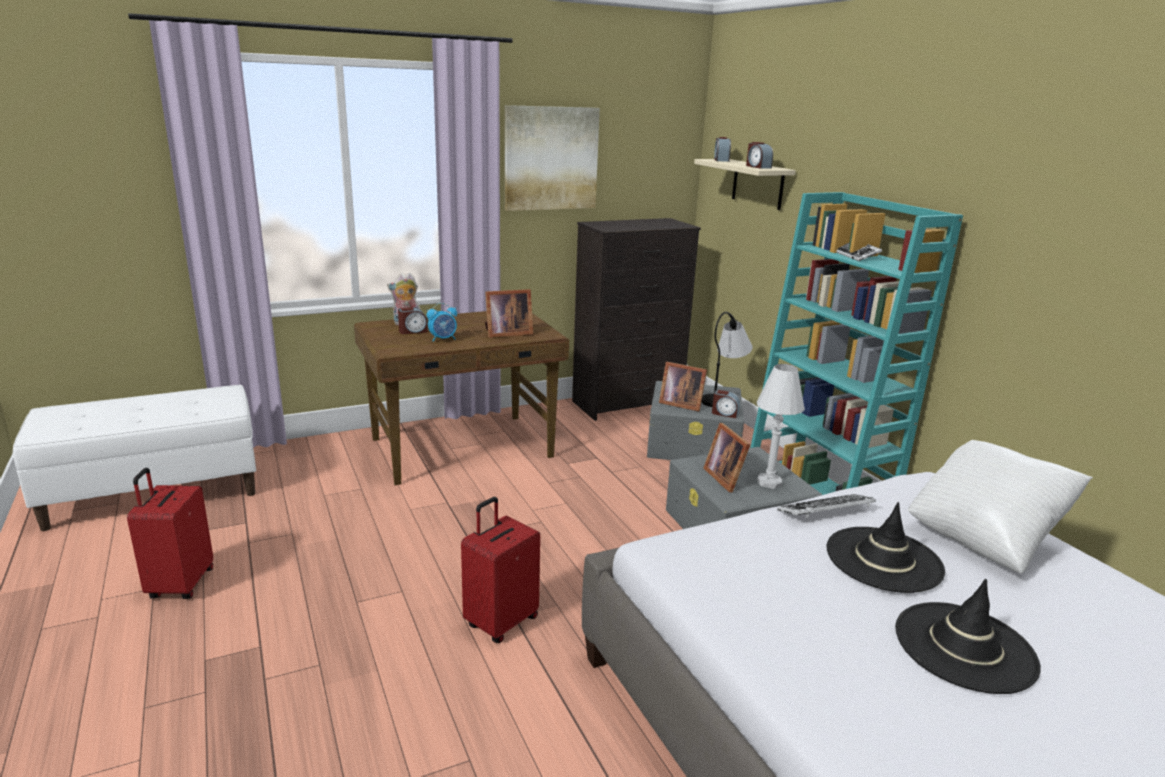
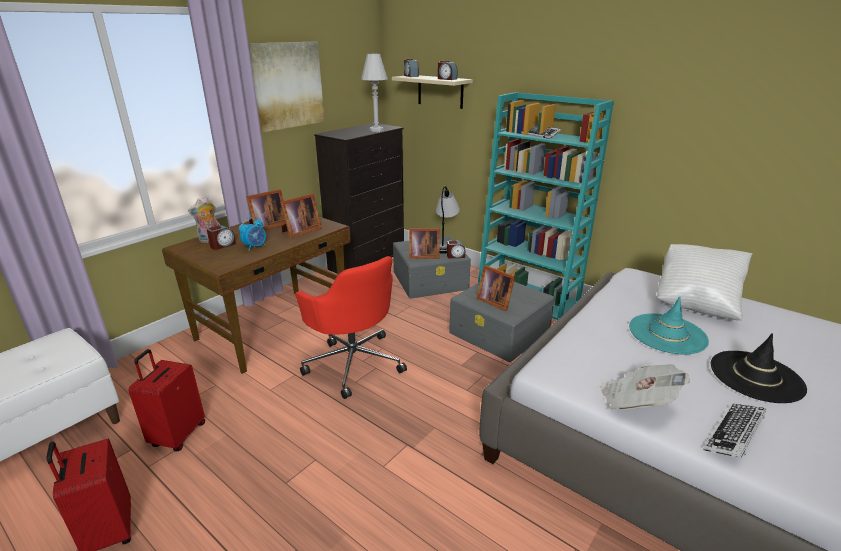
camera: 25 degrees left, 5 degrees up
(478, 321) = (267, 226): none -> picture frame
(500, 622) = (406, 455): red suitcase -> red suitcase (177, 435)
(520, 508) = (353, 362): none -> red office chair
(740, 615) = (636, 402): none -> newspaper
(769, 482) = (521, 297): white table lamp -> white table lamp (376, 130)
(825, 511) = (607, 311): keyboard -> keyboard (734, 434)
(884, 559) = (667, 334): black hat -> turquoise hat

